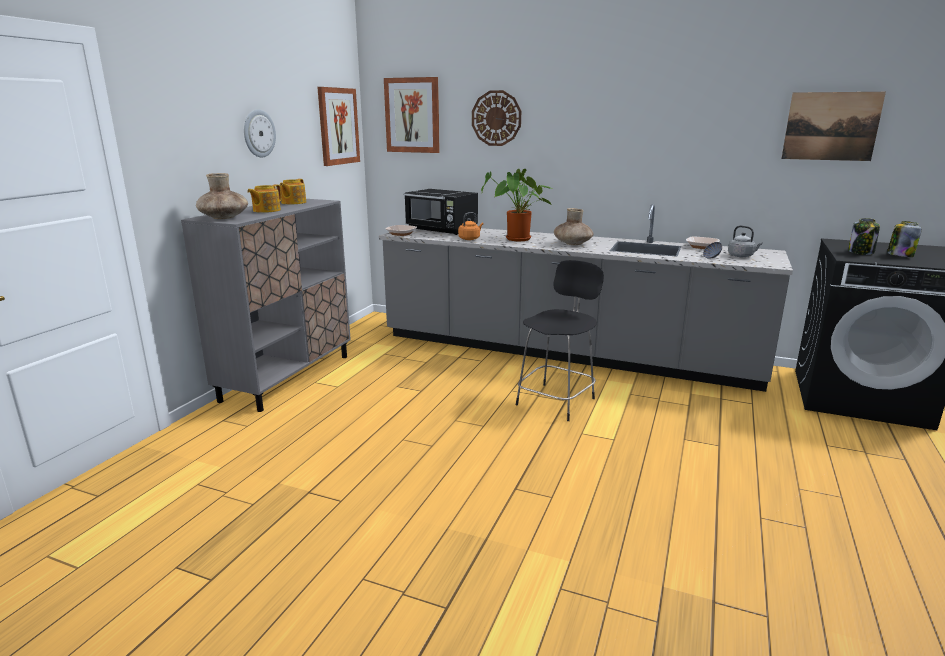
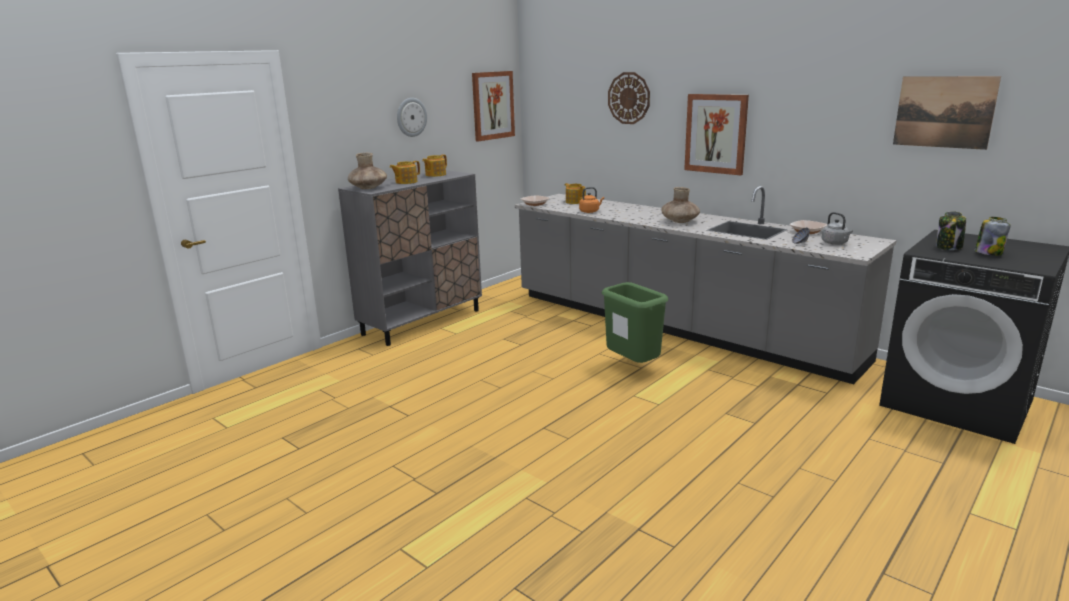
camera: 20 degrees right, 0 degrees up
(412, 115) = (560, 94): picture -> picture (716, 133)
(442, 230) = (575, 202): black microwave -> teapot
(517, 240) = (632, 214): potted plant -> none
(557, 400) = (633, 366): black stool -> green trash can

